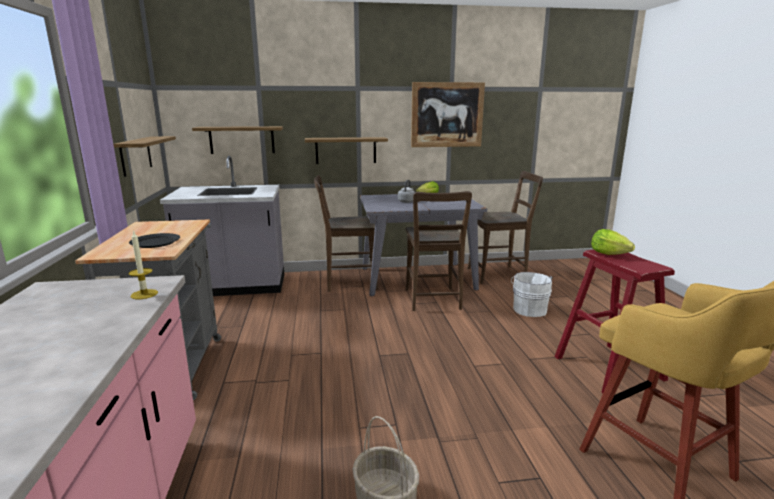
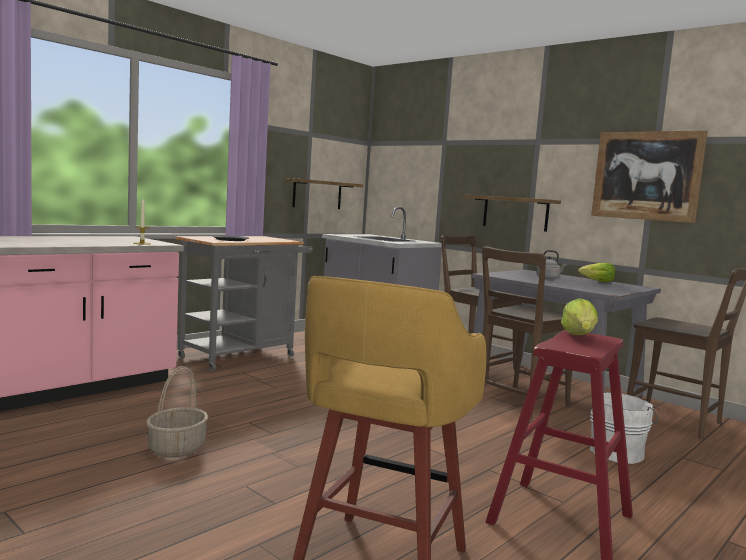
camera: 50 degrees right, 10 degrees down
(242, 140) = (422, 194): shelf -> none

